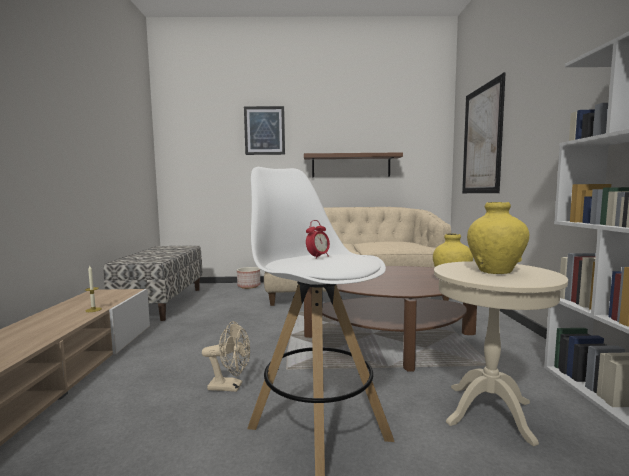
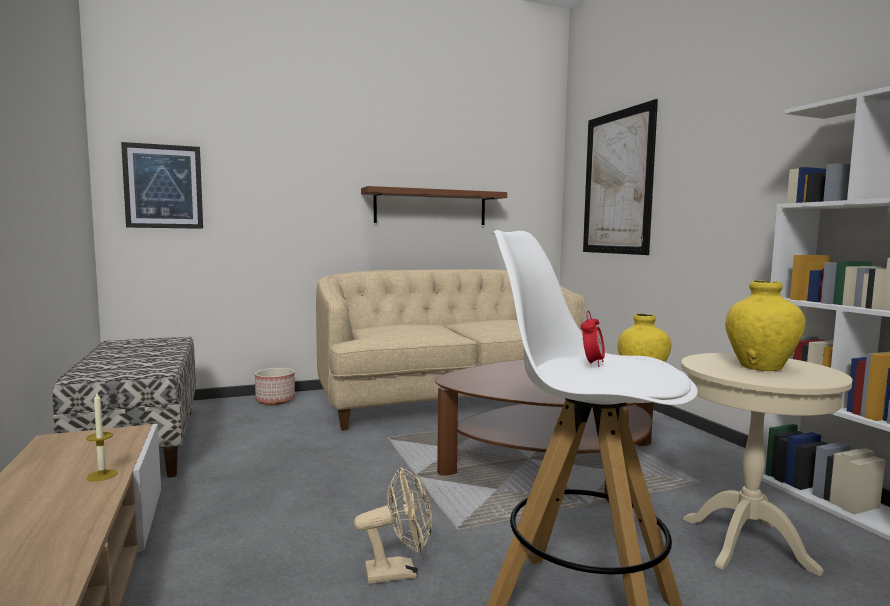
camera: 20 degrees left, 0 degrees up
(264, 130) = (298, 145): picture -> picture (163, 186)

